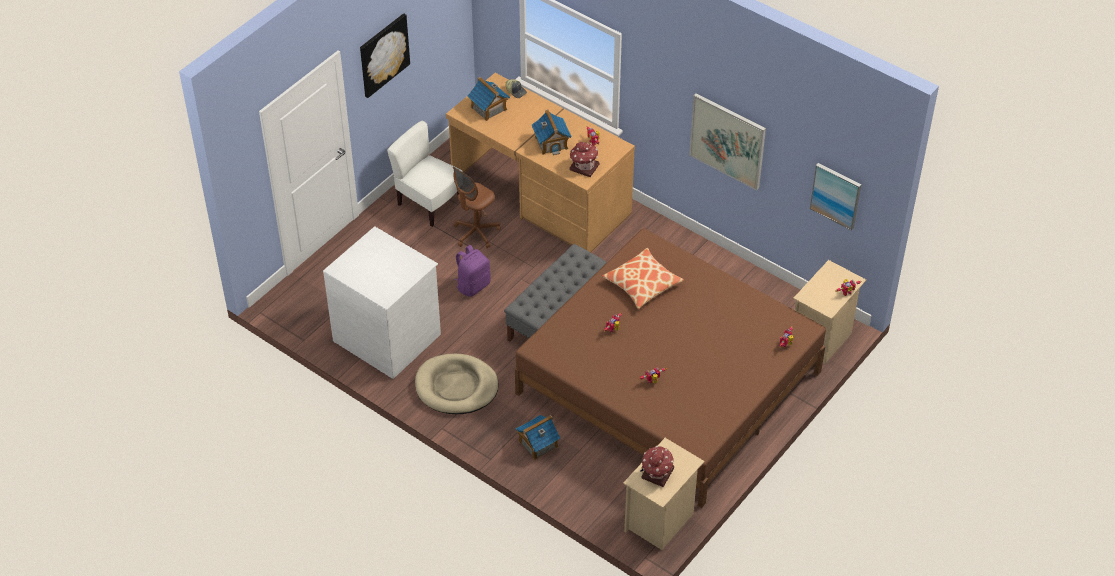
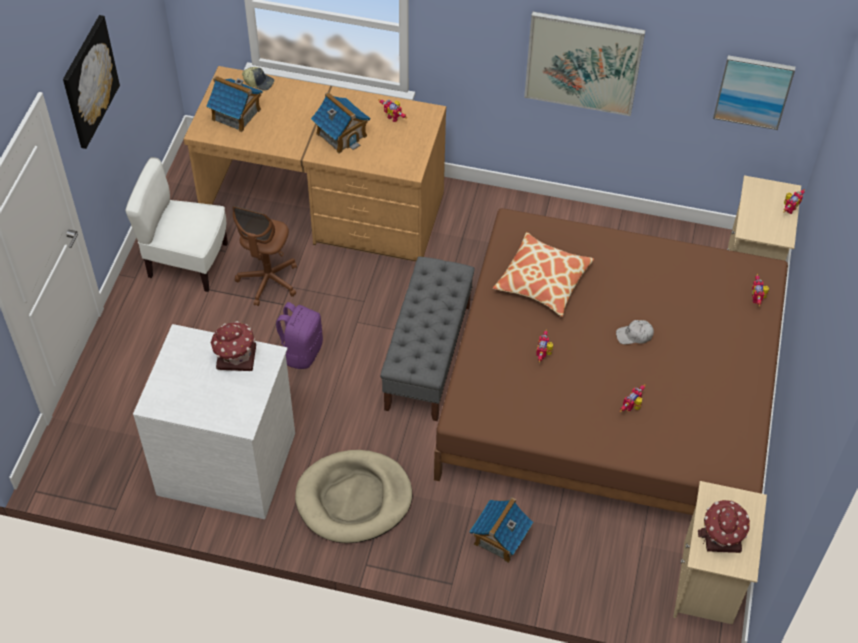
camera: 25 degrees left, 5 degrees up
(583, 167) = (400, 153): toy house -> toy house (235, 357)
(683, 338) = (634, 335): none -> white cap

